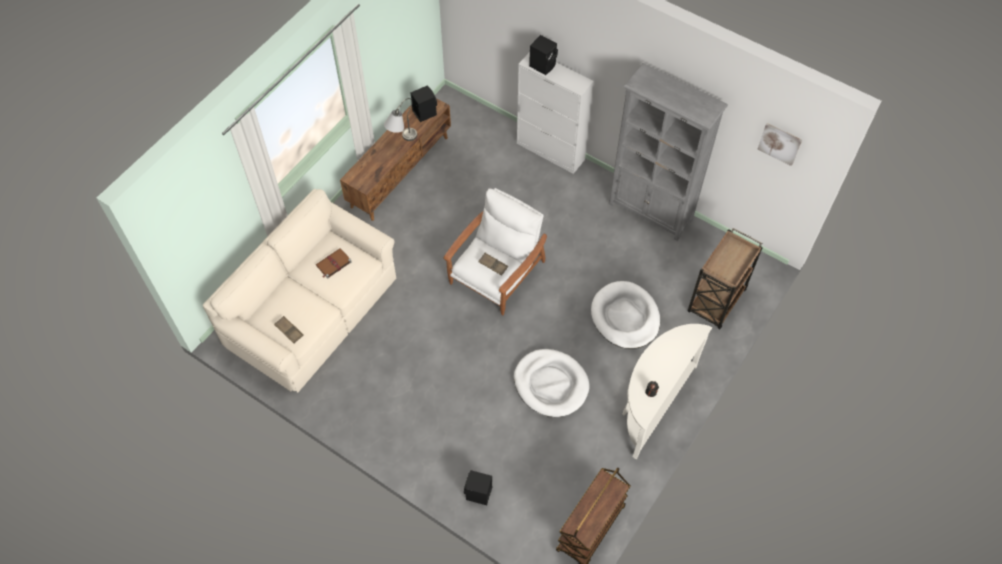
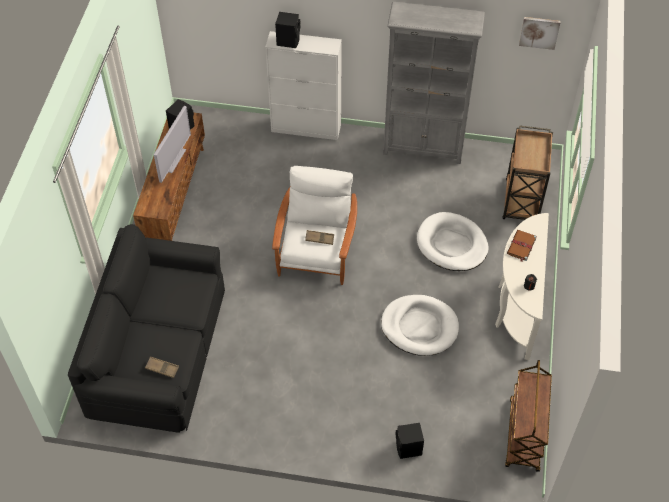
camera: 25 degrees left, 5 degrees down
(312, 309) = (158, 350): beige sofa -> black sofa
(333, 264) = (171, 292): brown book -> brown book (521, 246)
(401, 140) = (173, 159): grey table lamp -> television

